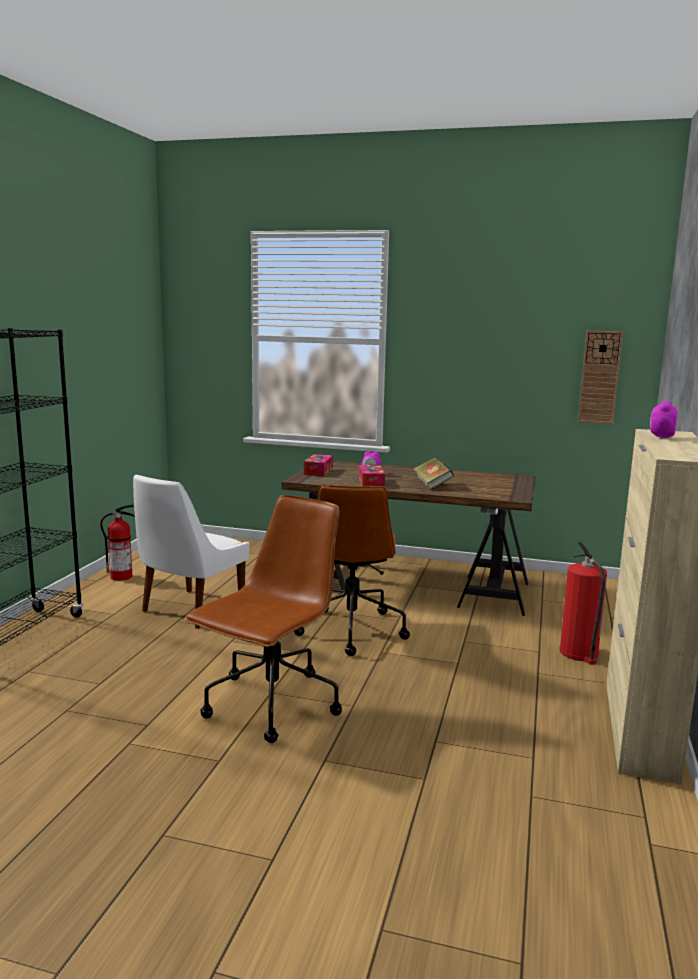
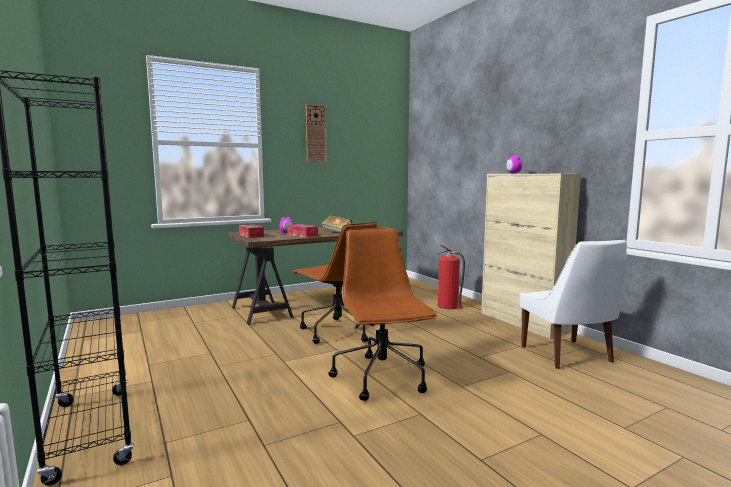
camera: 45 degrees left, 5 degrees down
(122, 576) = (99, 358): fire extinguisher -> none
(190, 610) = (212, 357): white chair -> white chair (568, 355)
(599, 377) = (383, 165): wall clock -> wall clock (315, 133)

